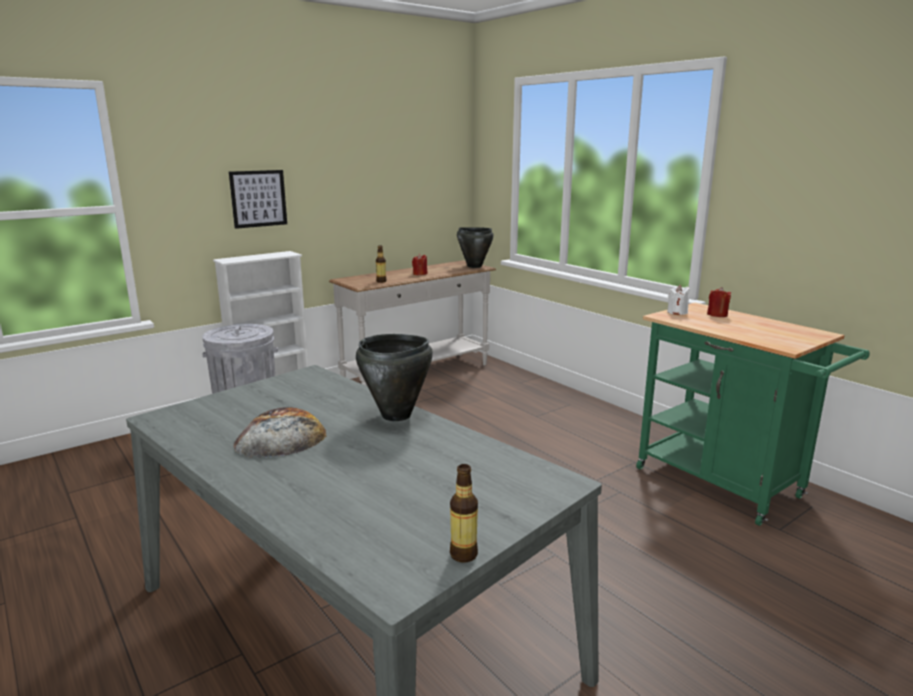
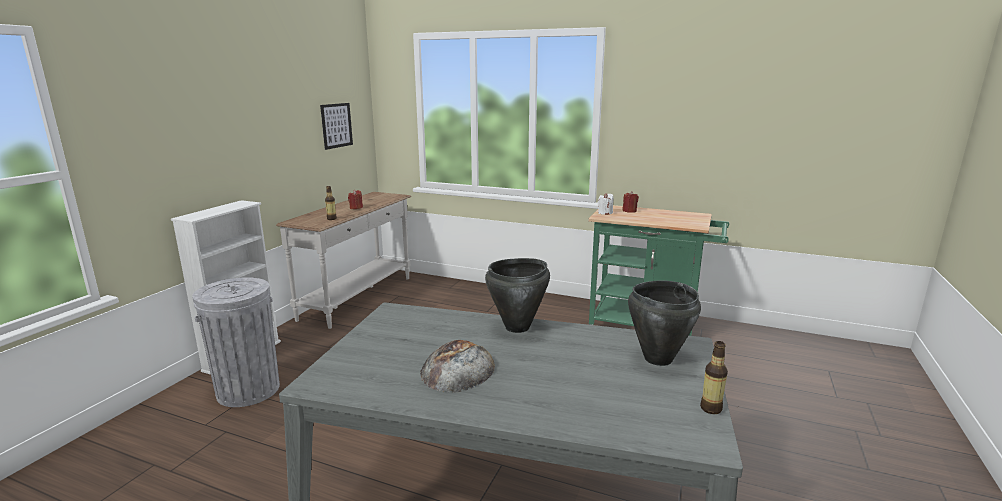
camera: 30 degrees left, 0 degrees up
(258, 198) = (206, 150): picture -> picture (336, 125)
(474, 266) = (392, 195): black cooking pot -> black cooking pot (657, 359)

